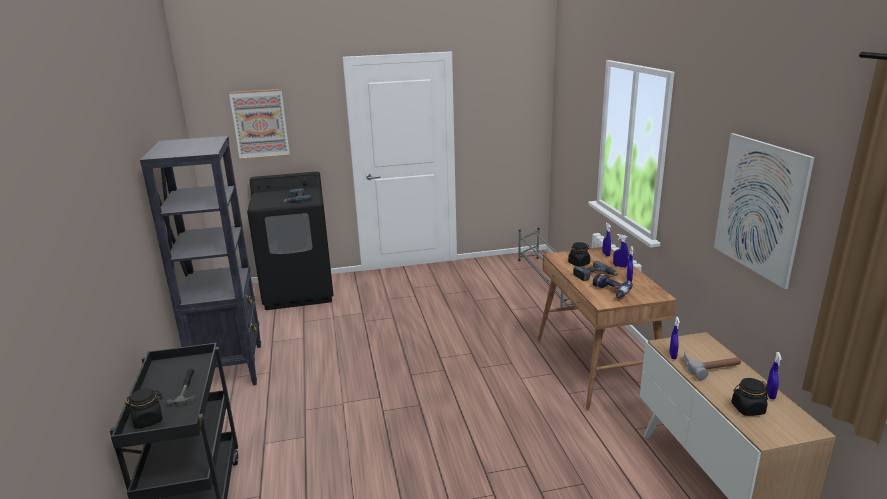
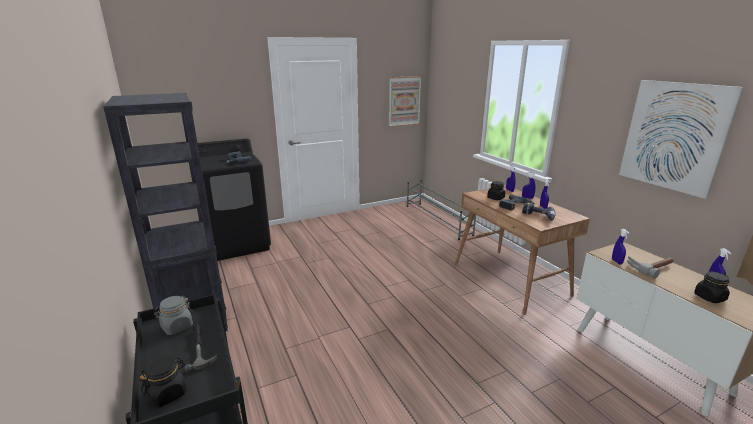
camera: 15 degrees left, 0 degrees up
(176, 368) = (177, 326): none -> grey jar
(260, 124) = (194, 95): picture -> picture (404, 101)

